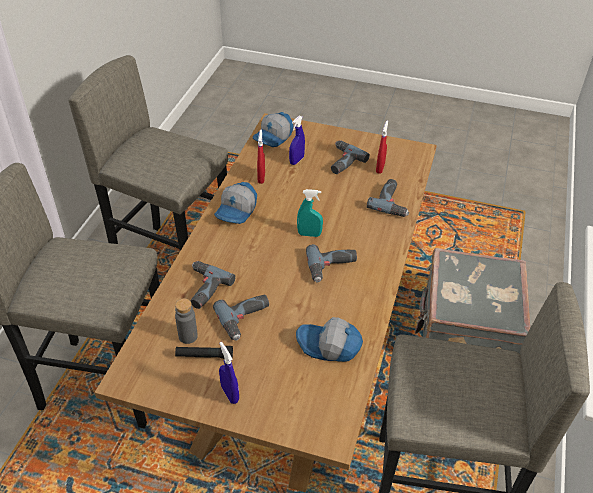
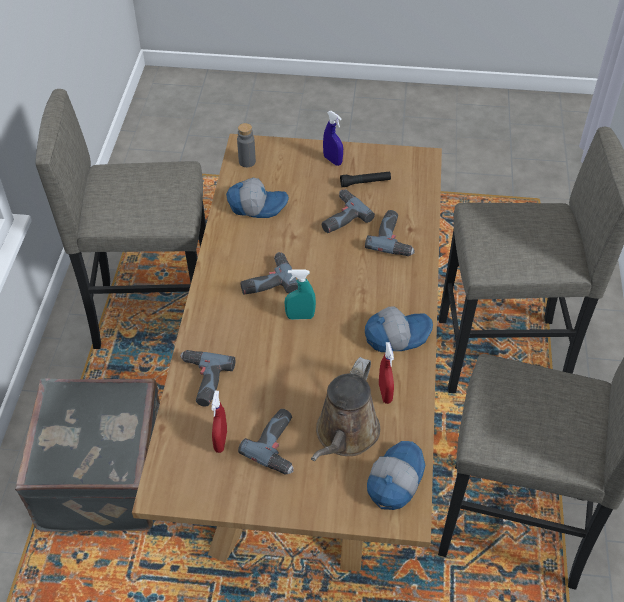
camera: 170 degrees right, 5 degrees up
(188, 336) = (387, 195): grey bottle -> grey bottle (247, 162)
(237, 211) = (396, 335): cap -> cap turned 60 degrees clockwise
(296, 160) = (345, 435): blue spray bottle -> brown watering can

